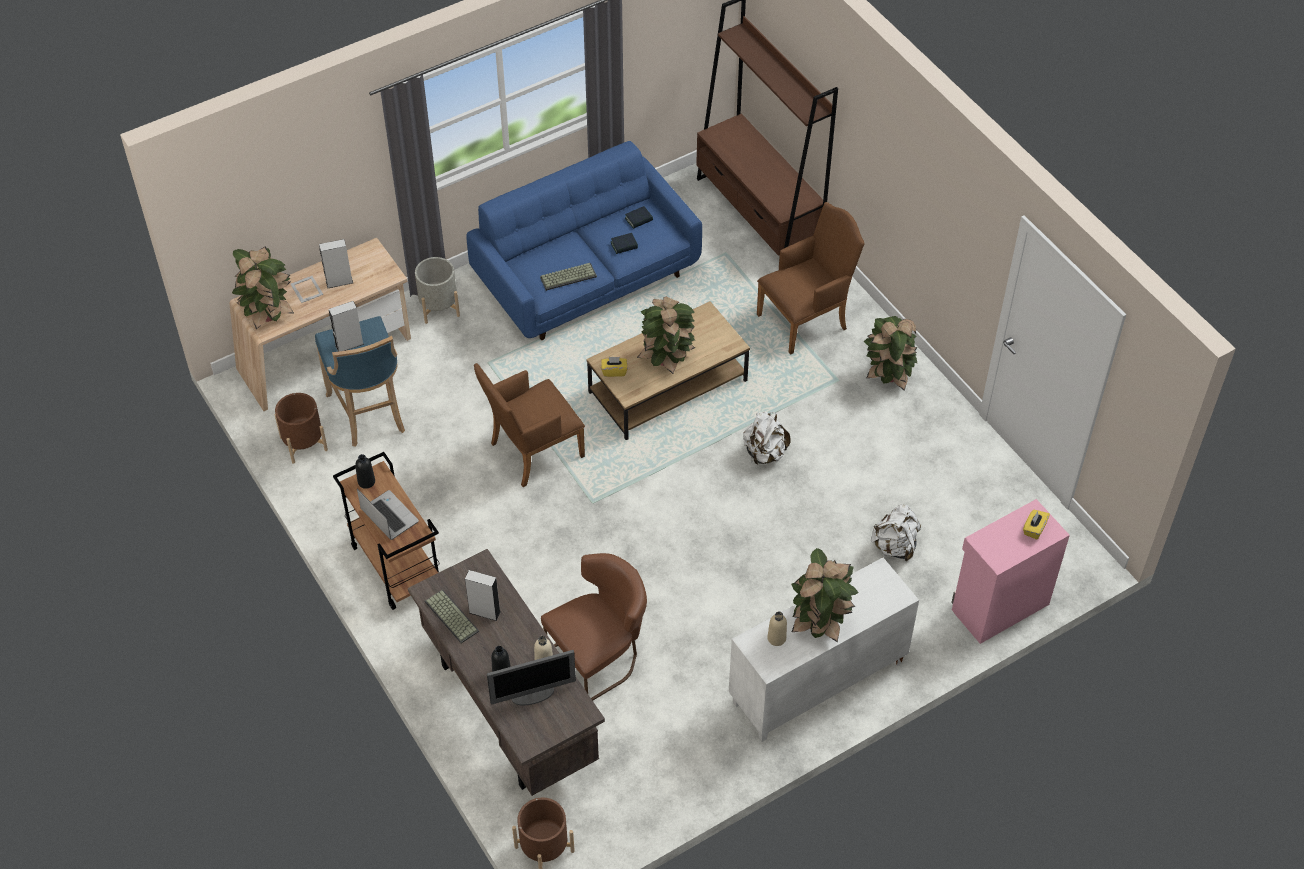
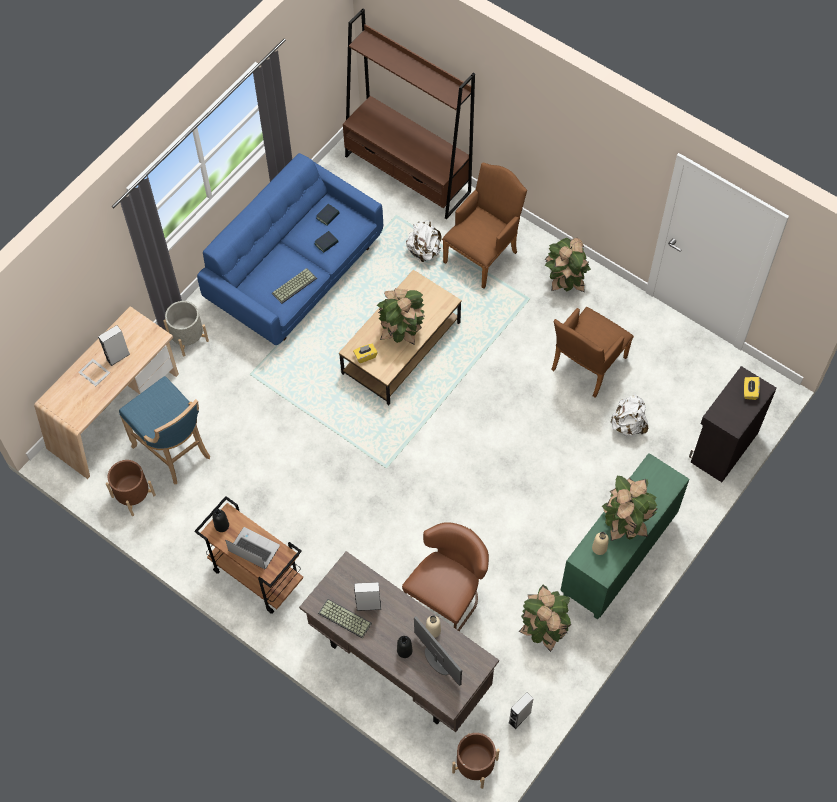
camera: 20 degrees left, 10 degrees up
(268, 313) = (72, 405): potted plant -> potted plant (544, 629)
(349, 345) = (152, 410): grey speaker -> grey speaker (519, 717)
(532, 452) = (320, 441): brown armchair -> brown armchair (586, 366)
(533, 695) = (437, 660): monitor -> monitor turned 90 degrees counterclockwise
(764, 453) = (499, 380): white backpack -> white backpack (424, 251)
(817, 684) = (618, 558): white cabinet -> green cabinet
(998, 606) = (723, 447): pink cabinet -> black cabinet

